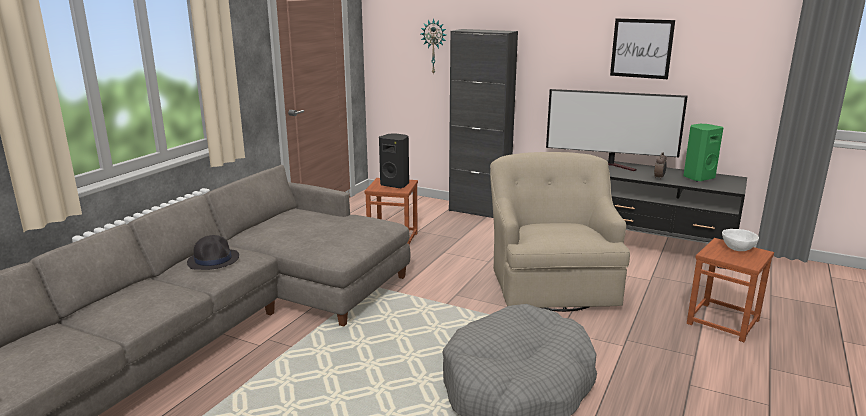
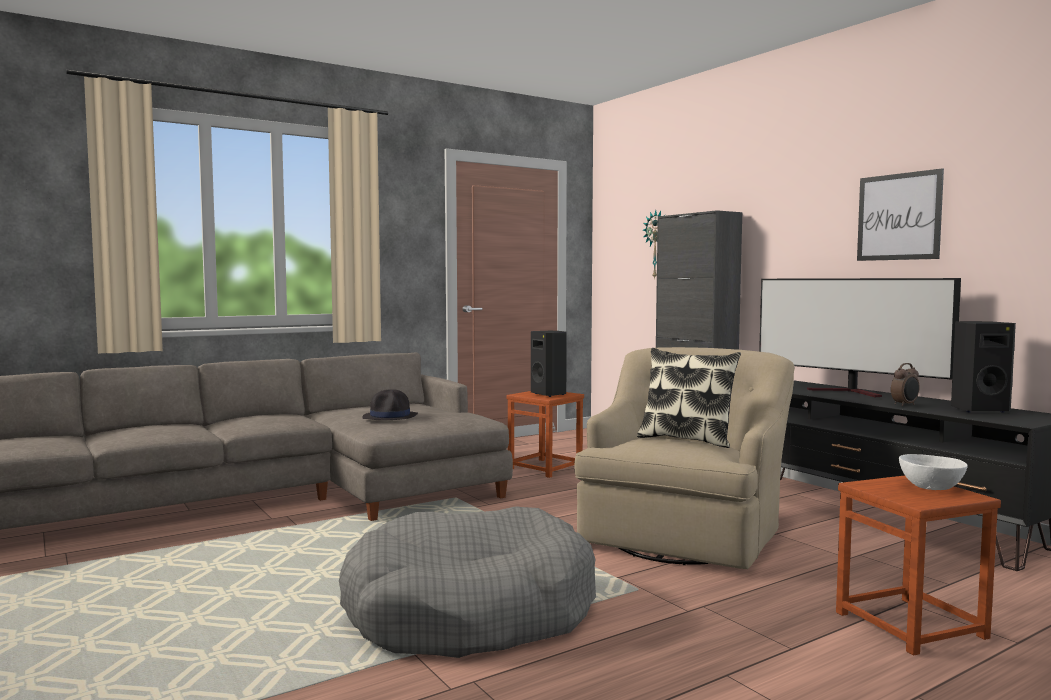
camera: 30 degrees right, 15 degrees down
(214, 260) = (264, 418): black hat -> black hat (390, 417)
(564, 226) = (687, 439): none -> pillow
(697, 177) = (978, 410): green speaker -> black speaker

